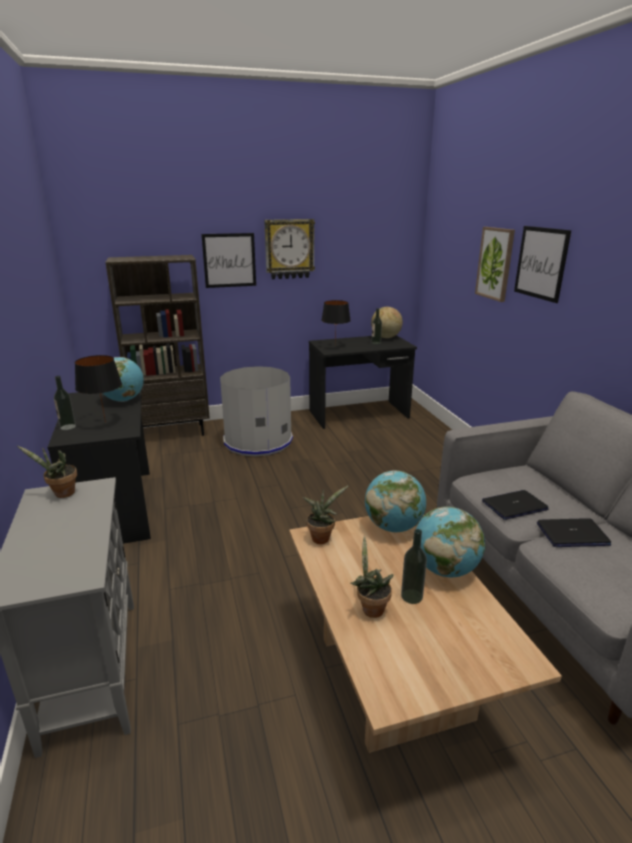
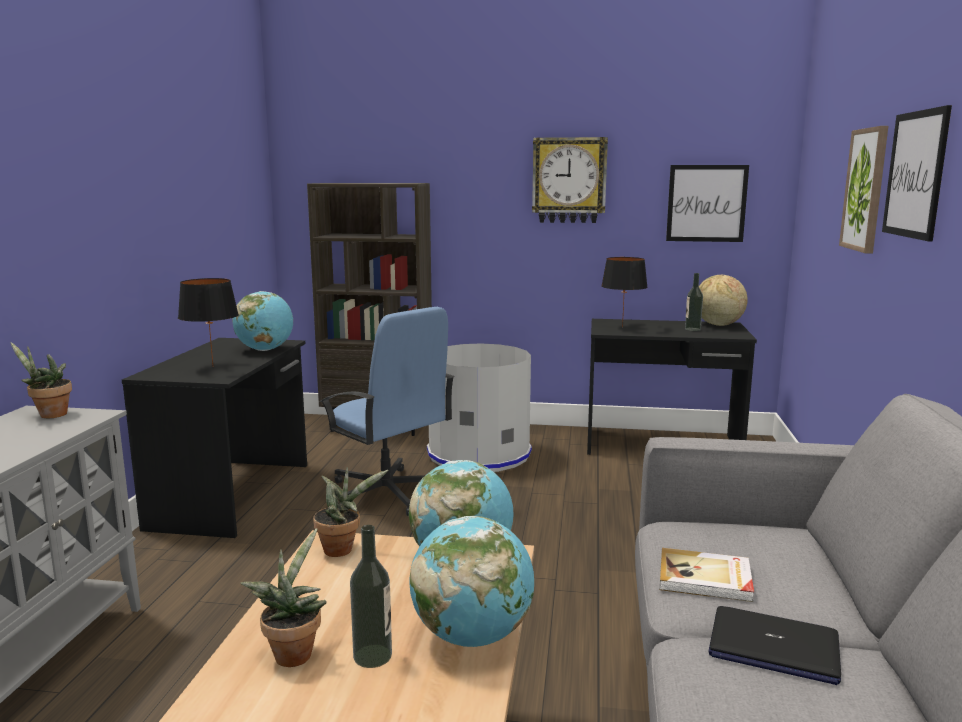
camera: 25 degrees right, 10 degrees down
(68, 427) = (169, 365): bottle -> none
(224, 482) = (387, 494): none -> blue office chair
(229, 260) = (481, 193): picture -> picture (706, 203)
(514, 505) = (705, 578): laptop -> book

